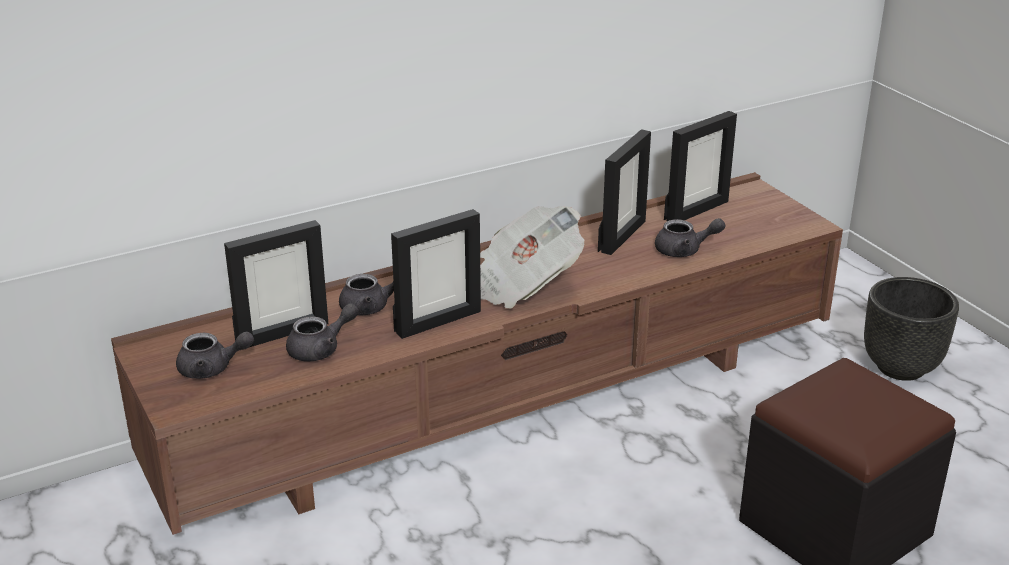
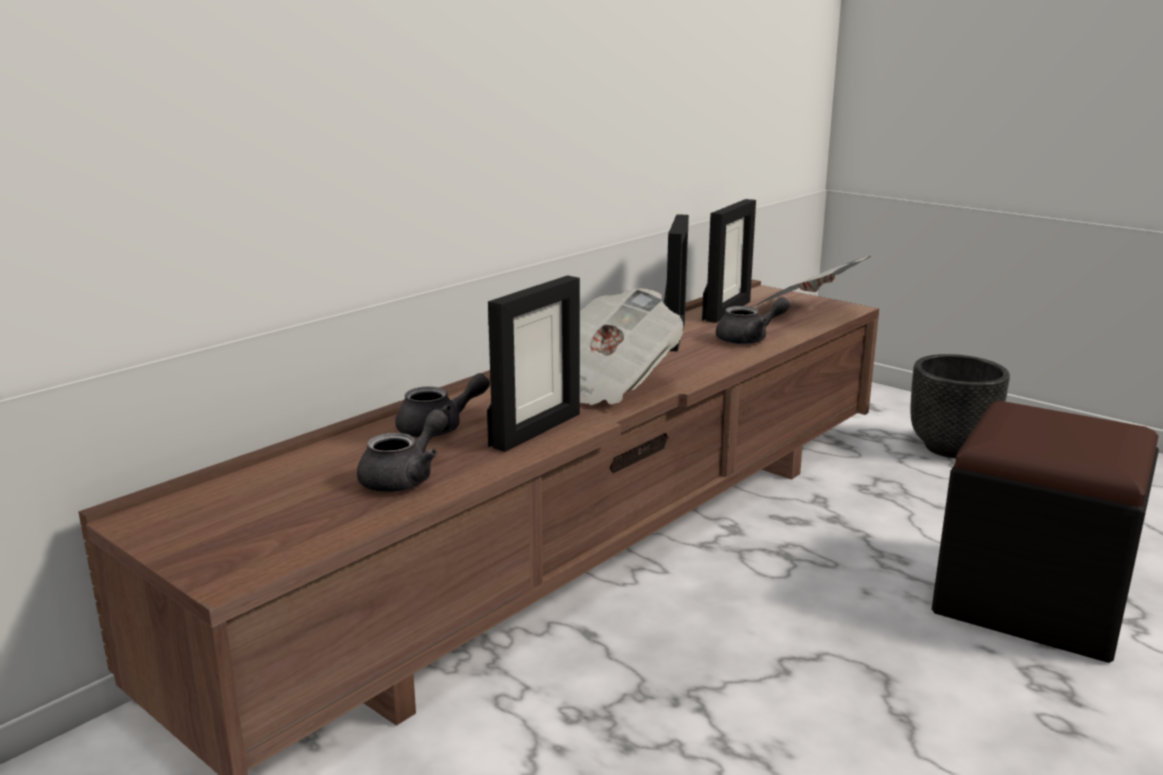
camera: 20 degrees left, 10 degrees down
(212, 369) = (260, 522): grey teapot -> none
(282, 332) = (337, 469): picture frame -> none
(765, 225) = (806, 313): none -> newspaper

